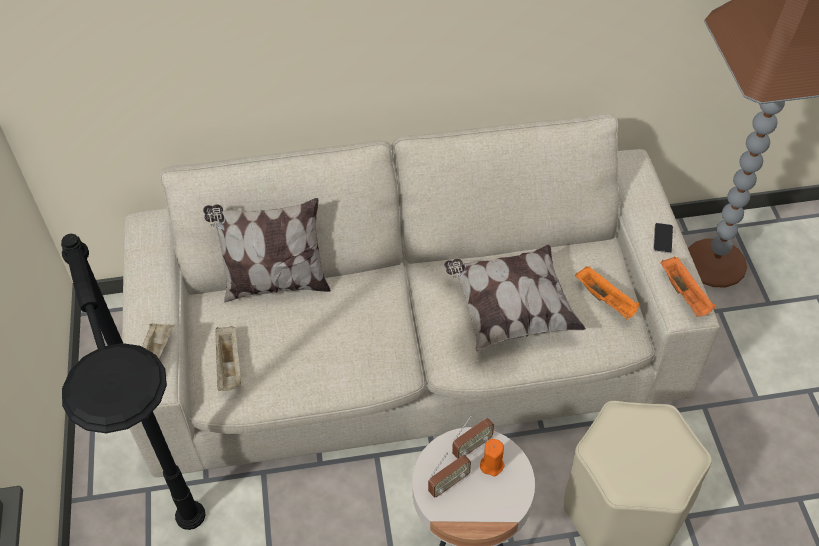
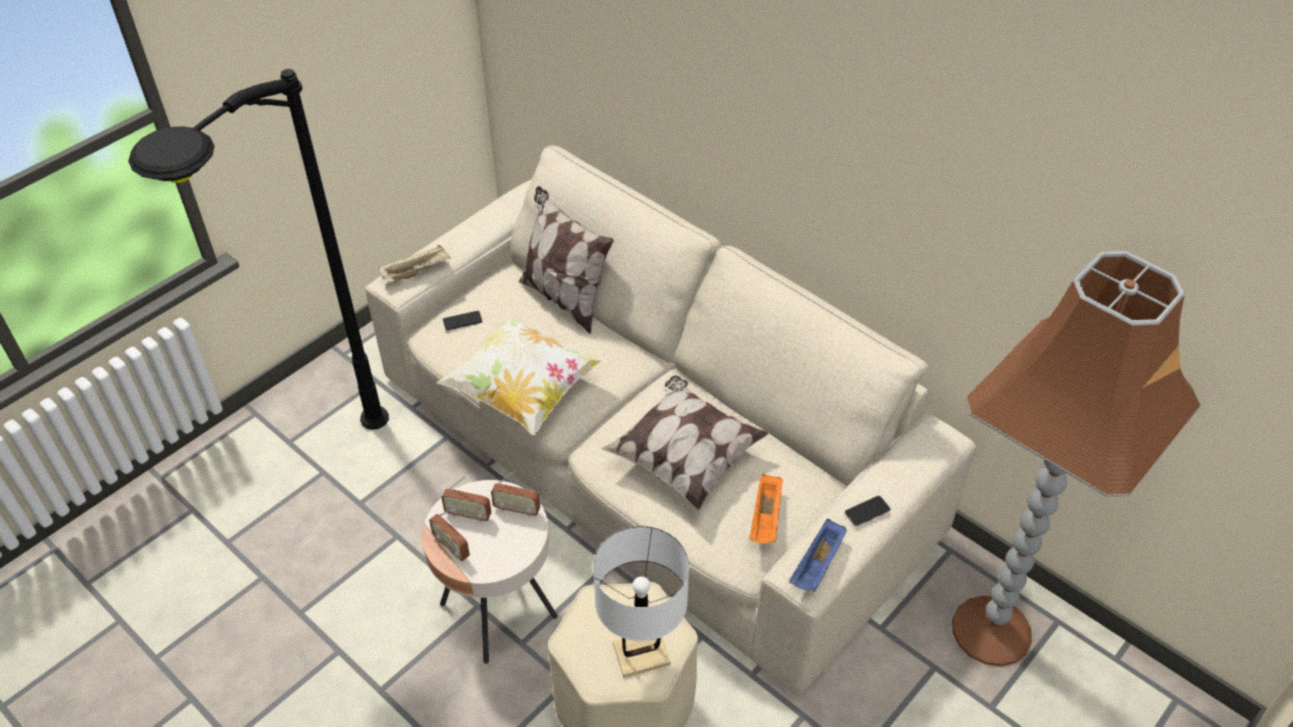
camera: 50 degrees right, 5 degrees down
(230, 366) = (462, 321): beige tray -> phone
(348, 371) = (523, 392): none -> pillow
(472, 515) = (452, 547): none -> radio
(492, 464) = (511, 533): orange candle -> none
(667, 449) = (641, 654): none -> white table lamp
(685, 294) = (817, 565): orange tray -> blue tray

